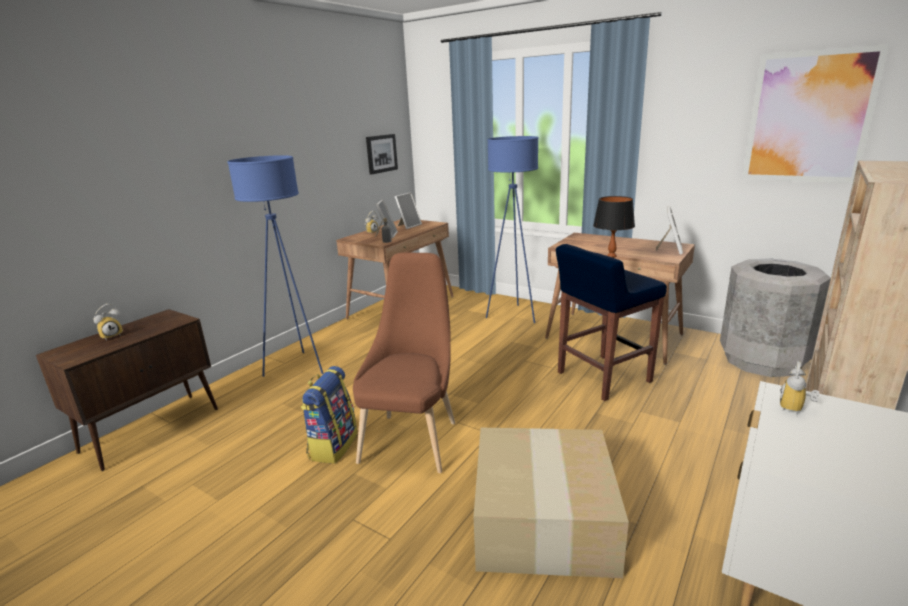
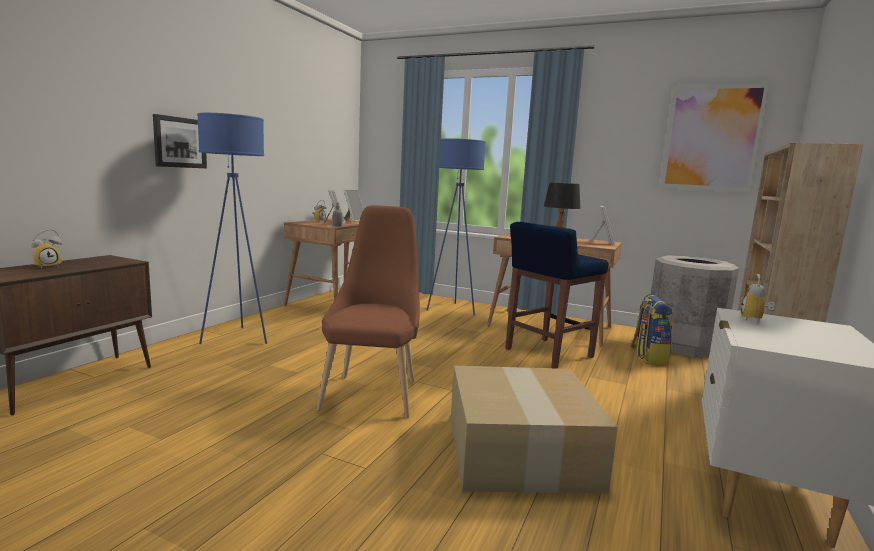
camera: 10 degrees left, 10 degrees down
(332, 445) = (288, 397): backpack -> backpack (648, 357)
(381, 153) = (332, 151): picture -> picture (179, 142)

